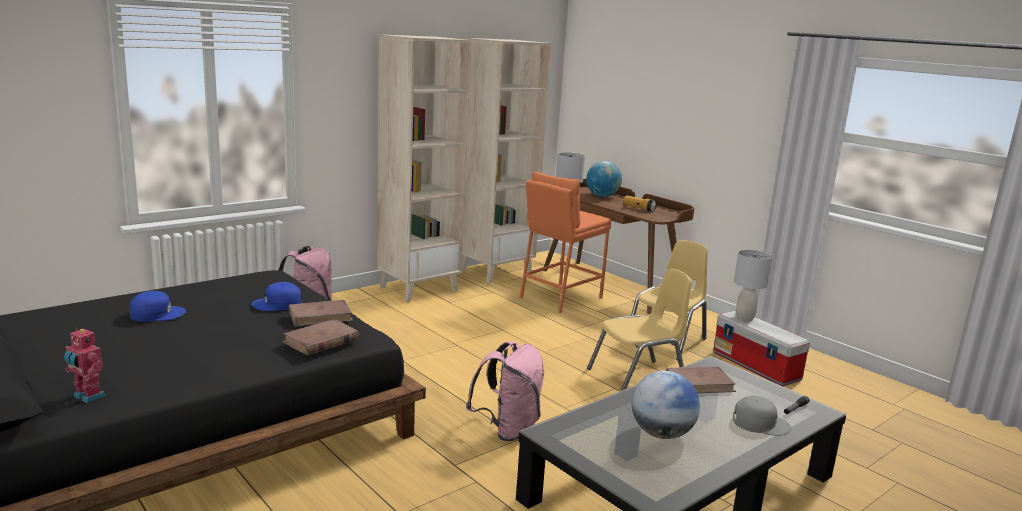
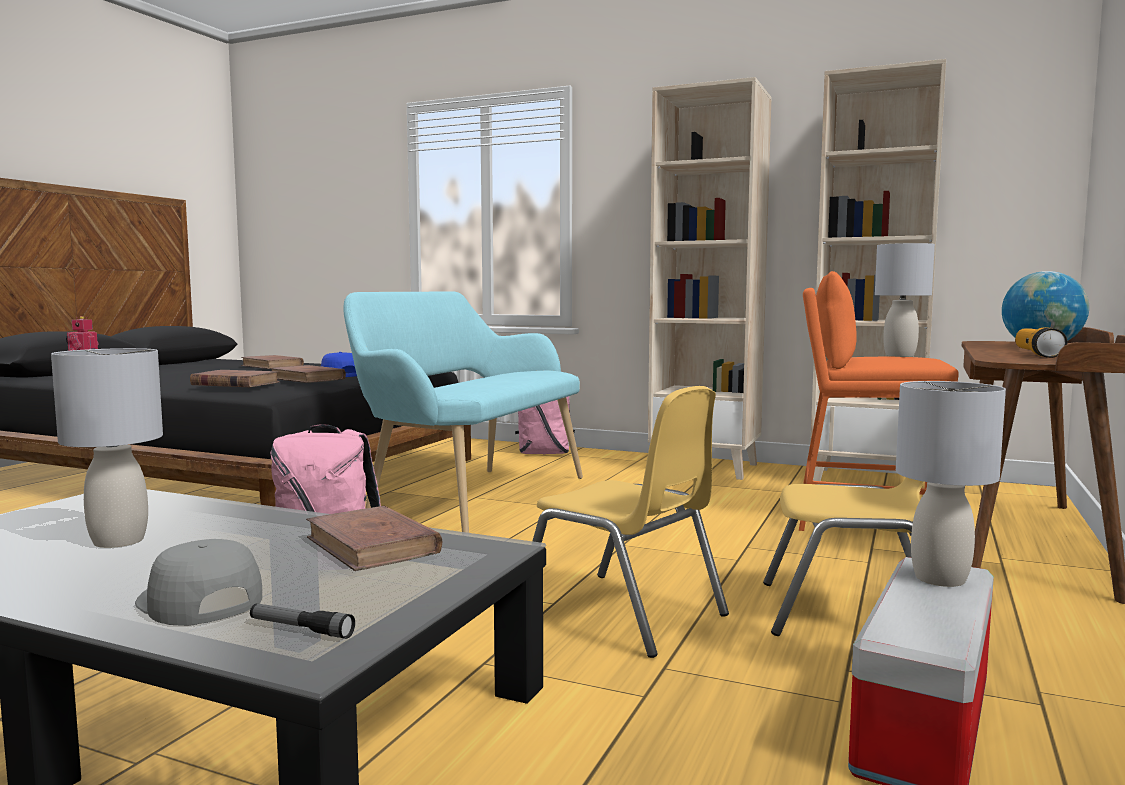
camera: 65 degrees right, 10 degrees down
(157, 313) = (272, 366): blue cap -> brown book
(405, 362) = (471, 499): none -> turquoise bench
(661, 434) = (119, 540): globe -> grey table lamp
(760, 423) = (197, 601): grey cap -> grey cap turned 150 degrees clockwise

